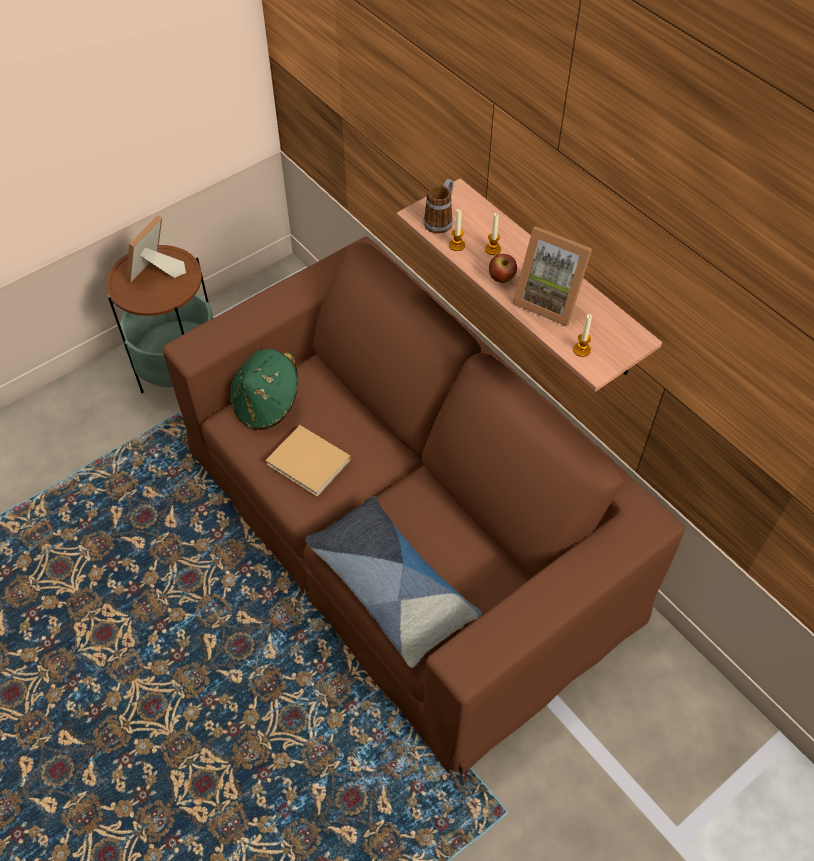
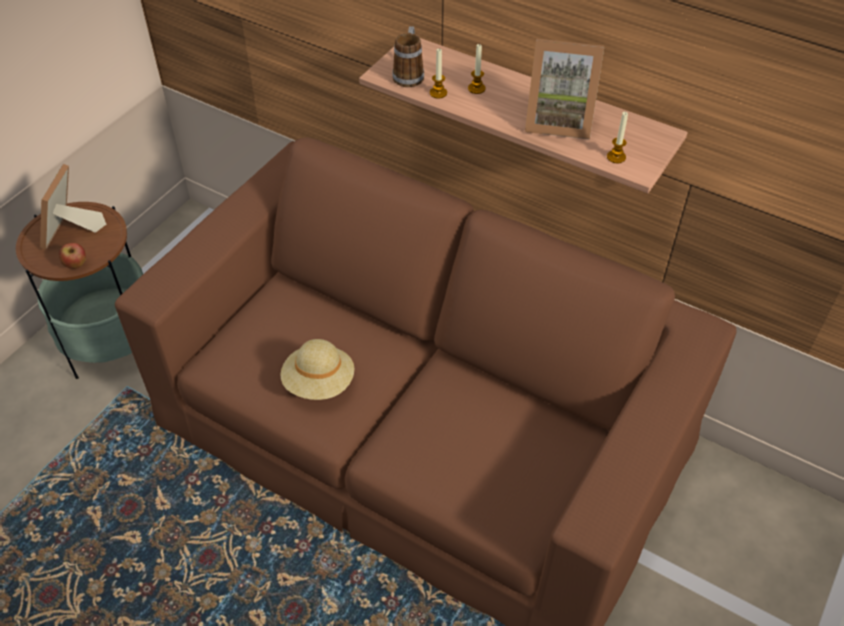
camera: 20 degrees left, 5 degrees down
(267, 404) = (245, 337): green hat -> none
(310, 463) = (319, 383): beige book -> beige hat
(391, 585) = (460, 480): pillow -> none
(501, 279) = (500, 113): apple -> apple (76, 265)

